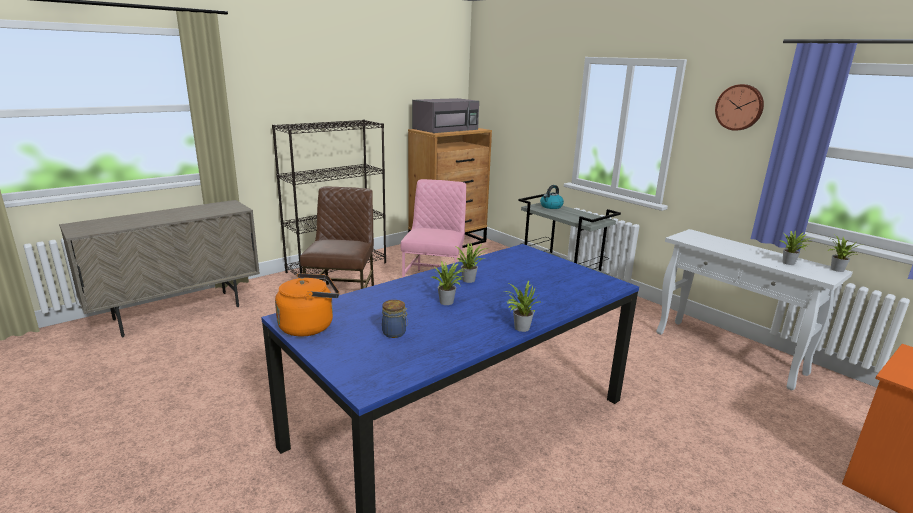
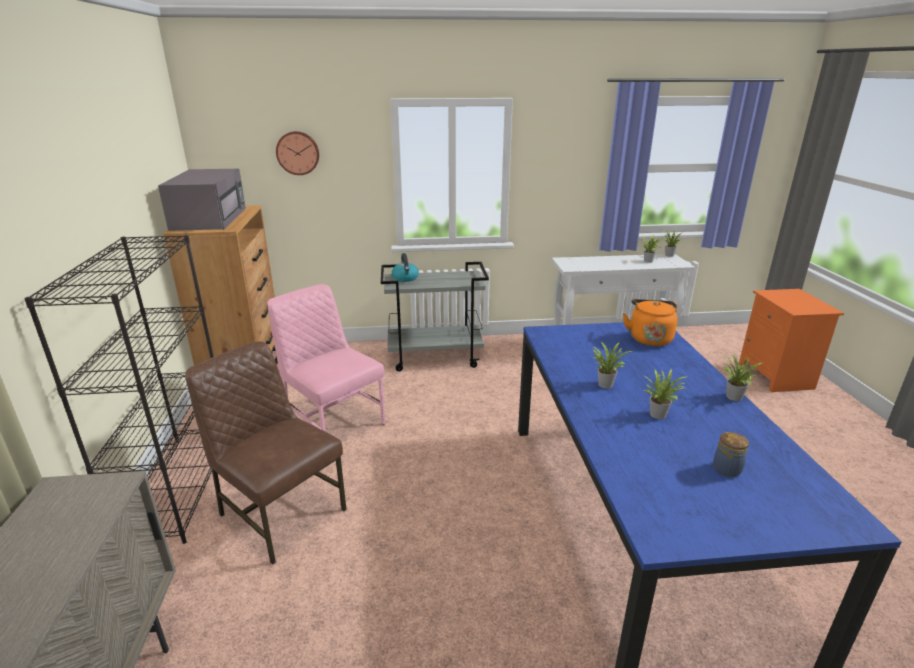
camera: 55 degrees left, 5 degrees up
(310, 326) = (690, 526): orange kettle -> orange kettle (649, 338)
(739, 107) = (568, 140): wall clock -> wall clock (298, 153)

